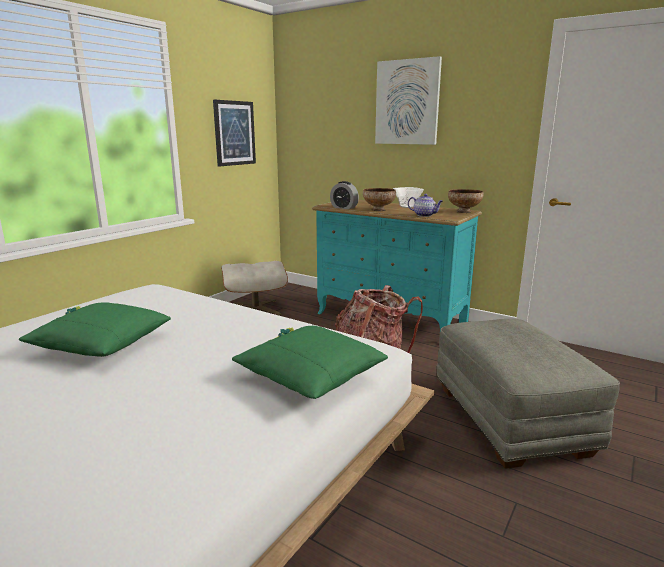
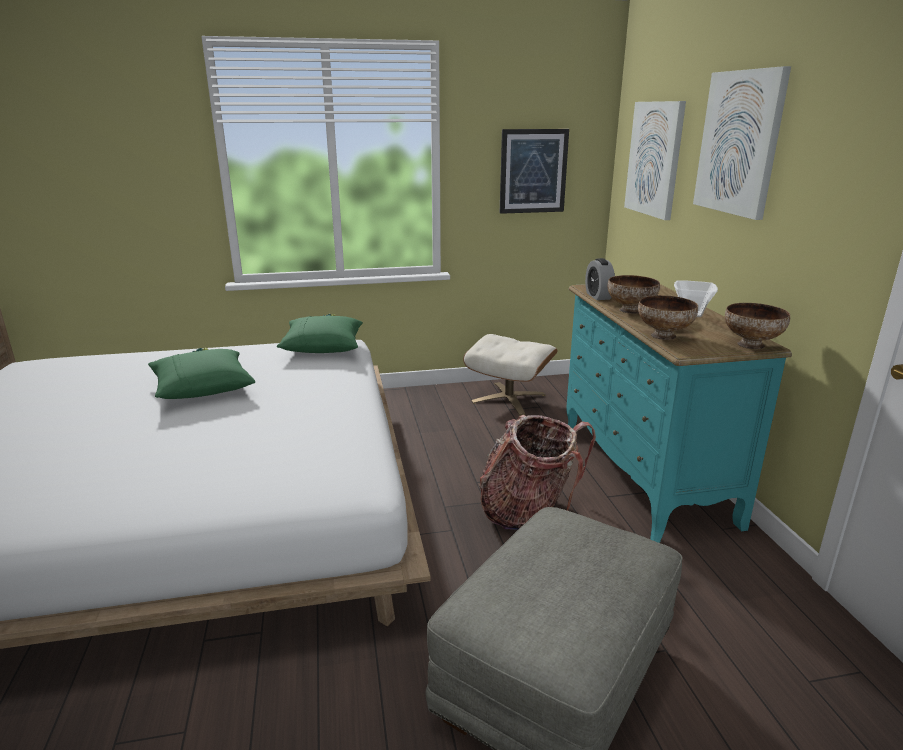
camera: 45 degrees right, 5 degrees up
(311, 378) = (249, 489): green pillow -> green pillow (323, 348)
(325, 120) = (655, 159): none -> picture
(425, 215) = (664, 336): teapot -> bowl

